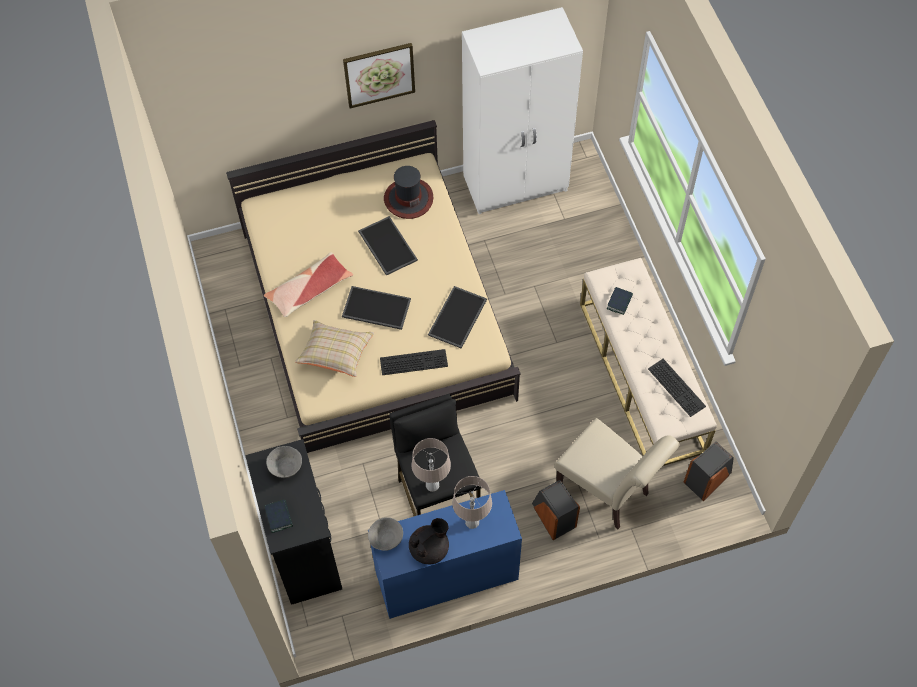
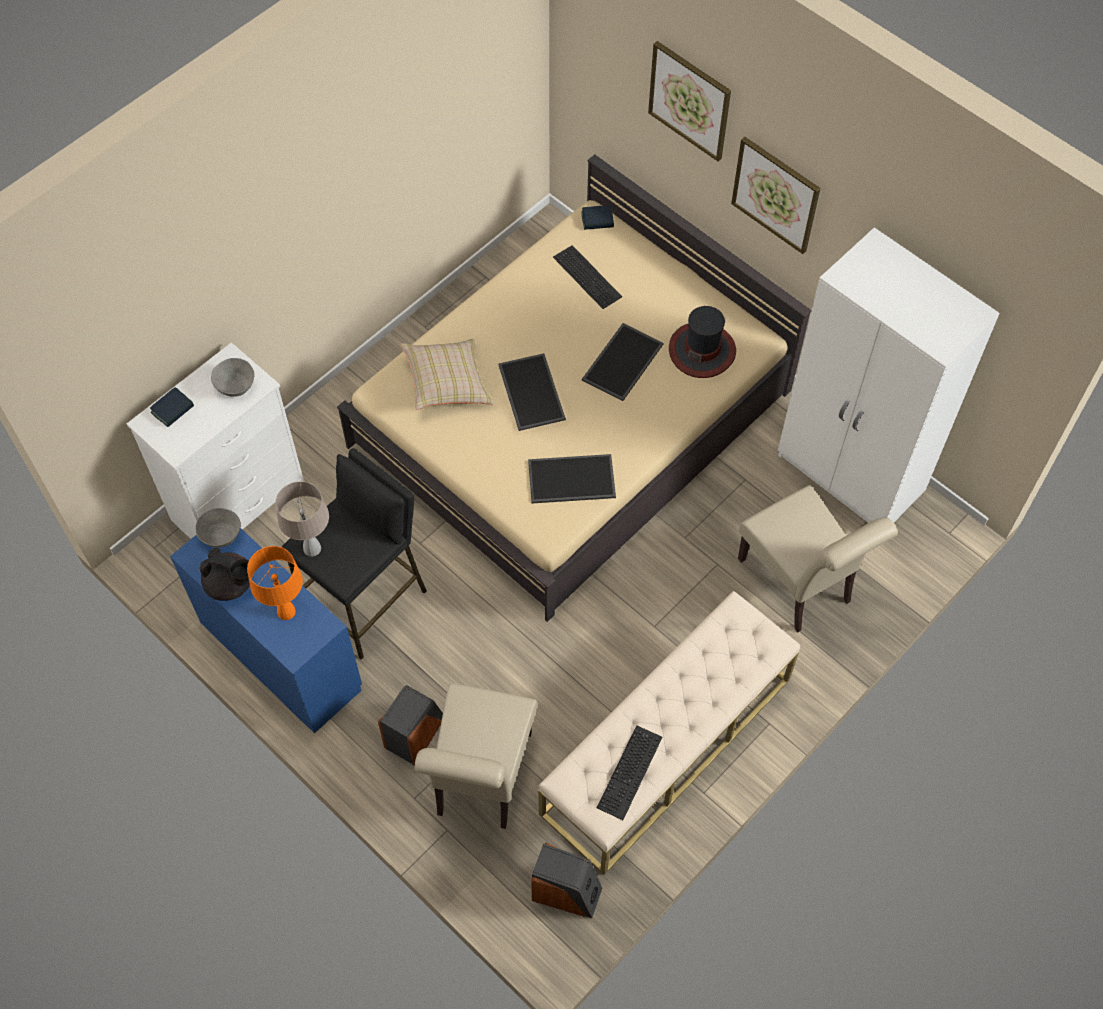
camera: 60 degrees right, 0 degrees up
(291, 72) = (690, 100): none -> picture
(305, 550) = (239, 501): black dresser -> white dresser
(309, 290) = (514, 317): pillow -> none
(414, 361) = (485, 463): keyboard -> keyboard (589, 276)
(472, 522) = (286, 612): beige table lamp -> orange table lamp
(575, 250) = (799, 585): none -> beige chair
(619, 302) = (713, 649): book -> book (597, 220)

